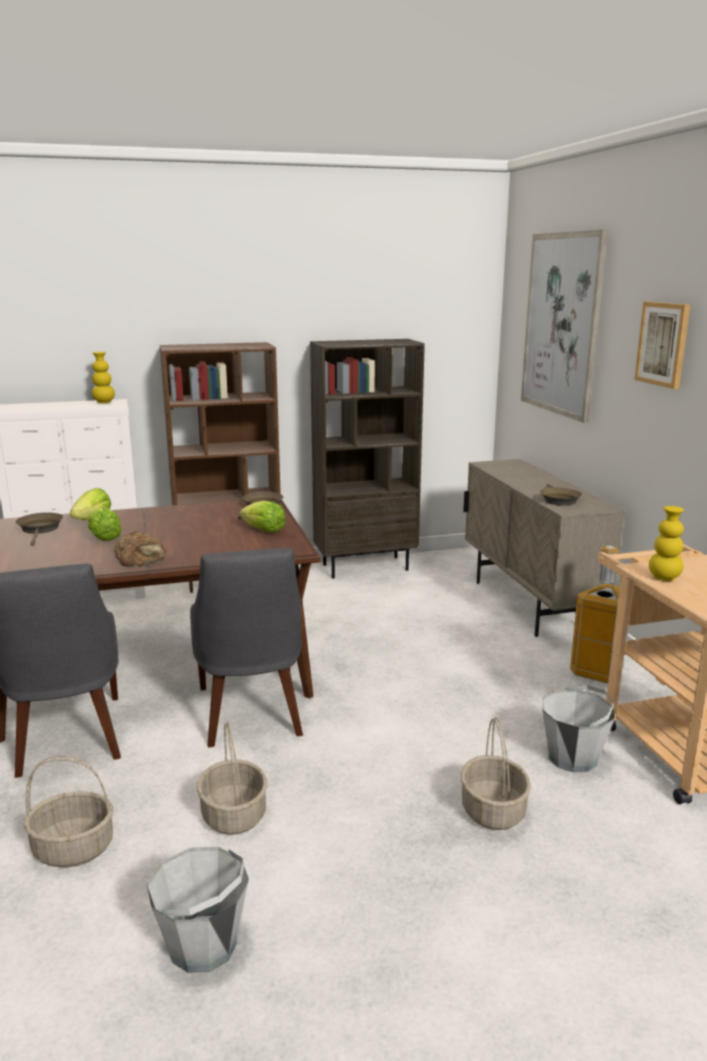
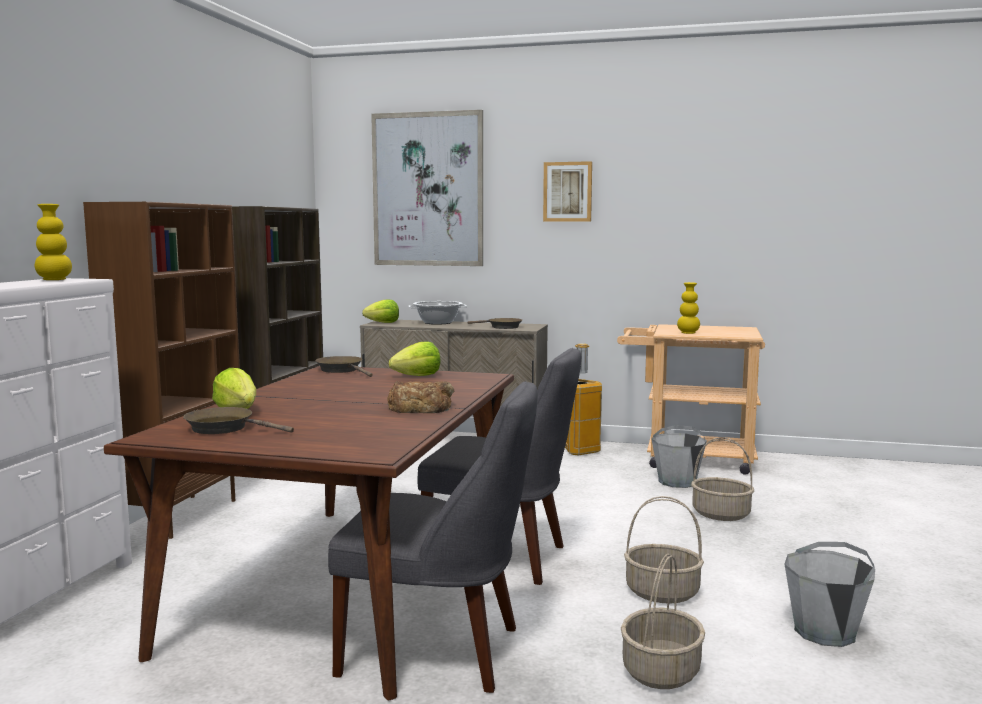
camera: 60 degrees left, 10 degrees down
(103, 537) = (321, 412): lettuce -> lettuce (383, 322)
(535, 477) = (437, 323): none -> cooking pot

